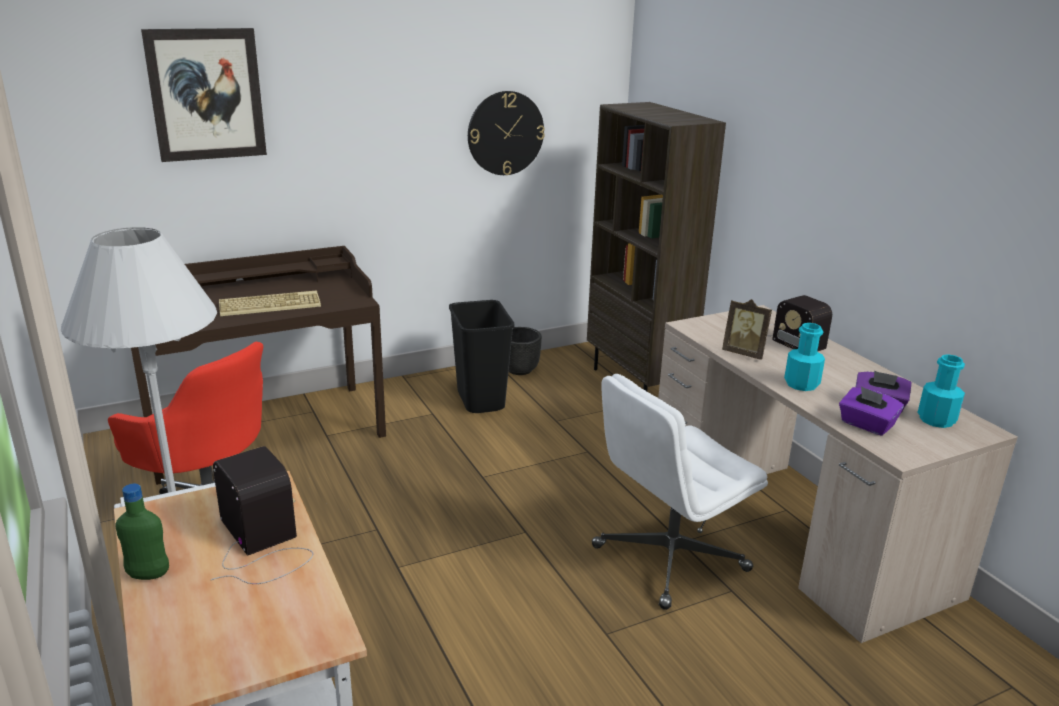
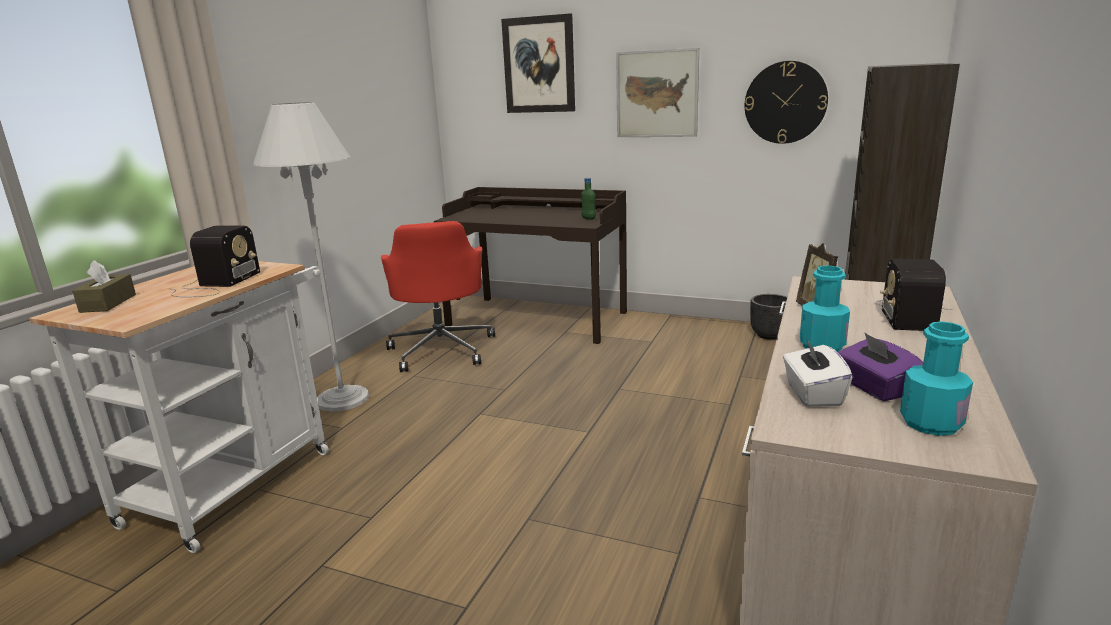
camera: 50 degrees right, 5 degrees down
(148, 575) = (162, 280): green bottle -> green bottle (588, 218)
(193, 639) = (108, 303): none -> brown tissue box
(271, 304) = (536, 218): keyboard -> none
(371, 129) = (657, 94): none -> picture
(479, 400) = (700, 344): black trash can -> none
(668, 559) = (664, 502): white office chair -> none
(866, 425) = (812, 394): purple tissue box -> white tissue box

